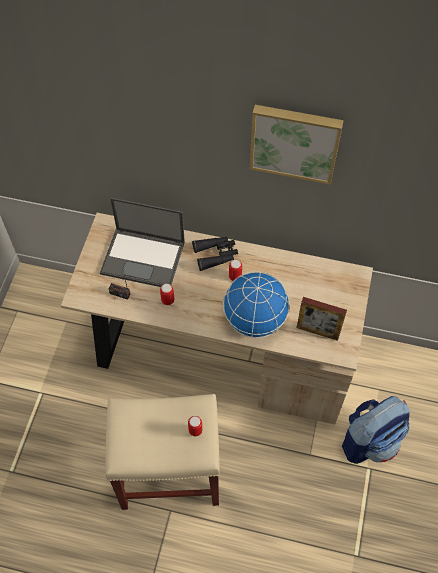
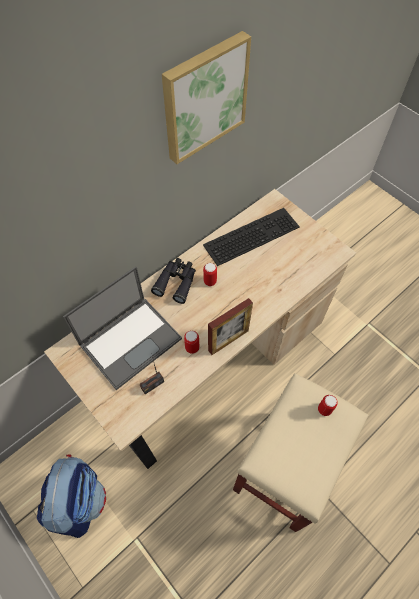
camera: 55 degrees left, 0 degrees up
(255, 320) = (263, 292): globe -> none
(306, 278) = (251, 234): none -> keyboard
(317, 331) = (305, 256): picture frame -> picture frame (228, 340)
(369, 440) = (347, 309): backpack -> backpack (79, 501)

